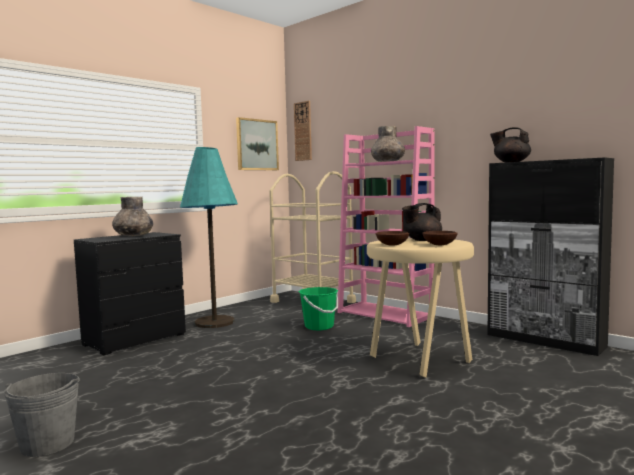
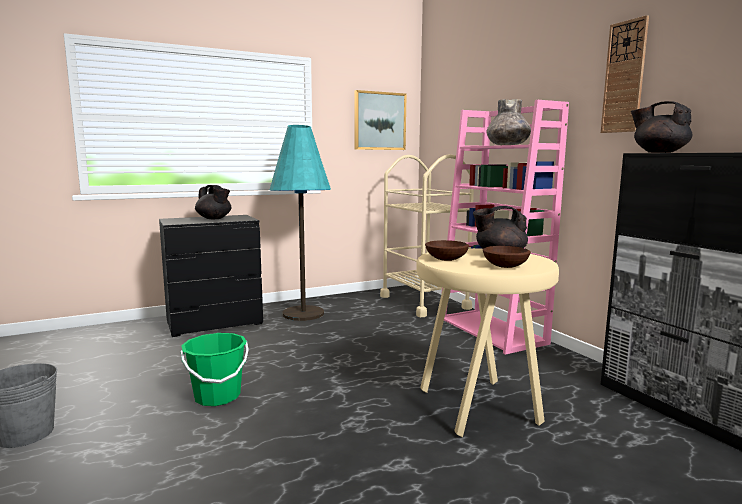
camera: 20 degrees right, 5 degrees up
(133, 236) = (214, 219): grey vase -> black teapot
(303, 131) = (434, 105): wall clock -> wall clock (624, 77)
(319, 326) = (402, 336): green bucket -> green bucket (217, 396)

